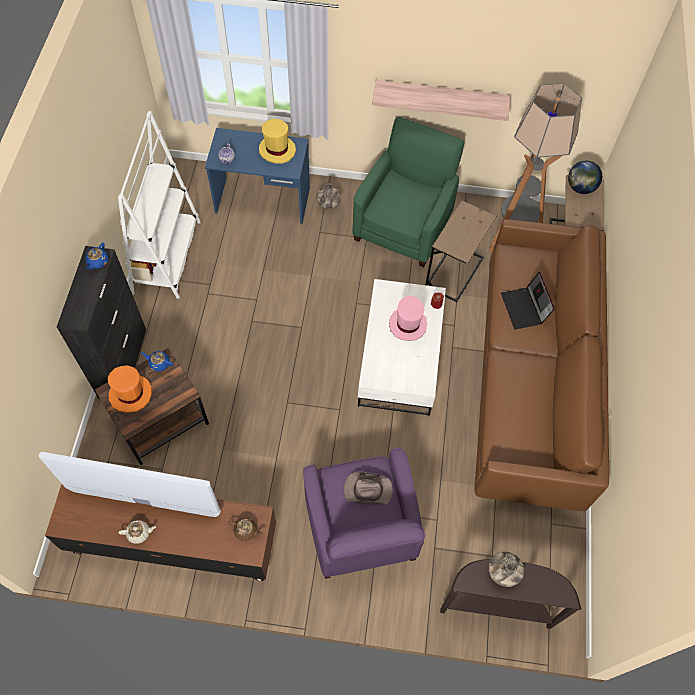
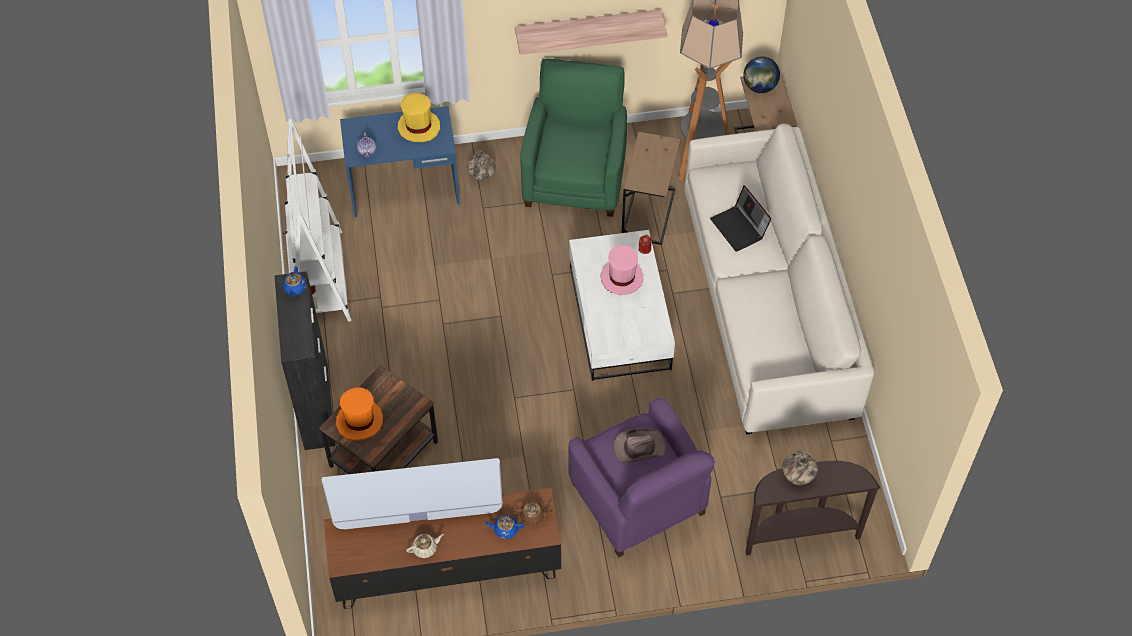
camera: 15 degrees left, 5 degrees down
(159, 363) = (377, 383): blue teapot -> blue teapot (505, 529)
(531, 381) = (768, 306): brown sofa -> white sofa

